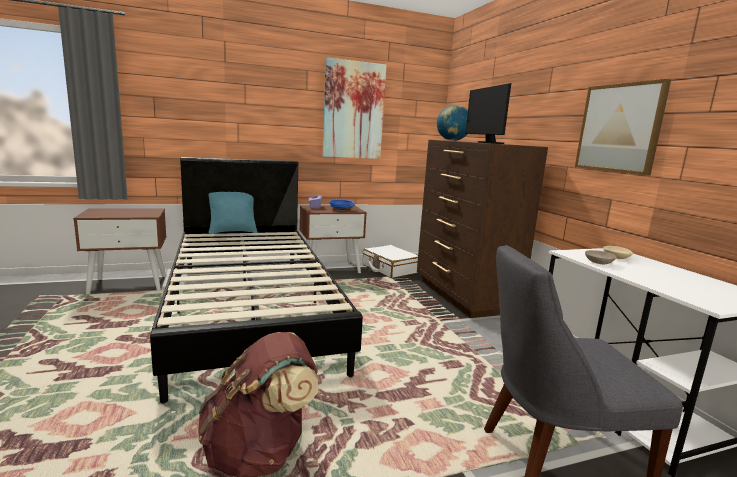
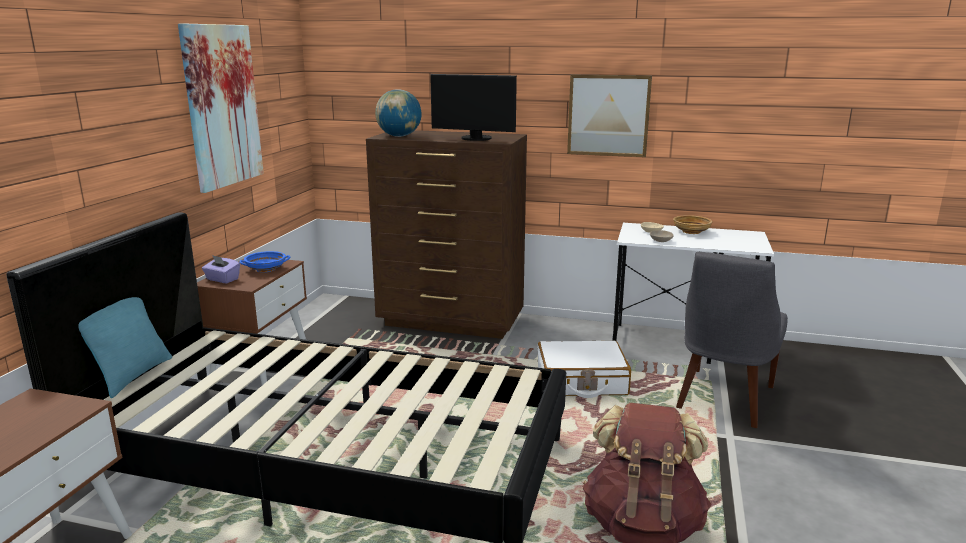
camera: 55 degrees left, 5 degrees up
(390, 269) = (324, 329): white suitcase -> white suitcase (581, 381)
(670, 271) = (691, 231): none -> beige bowl

